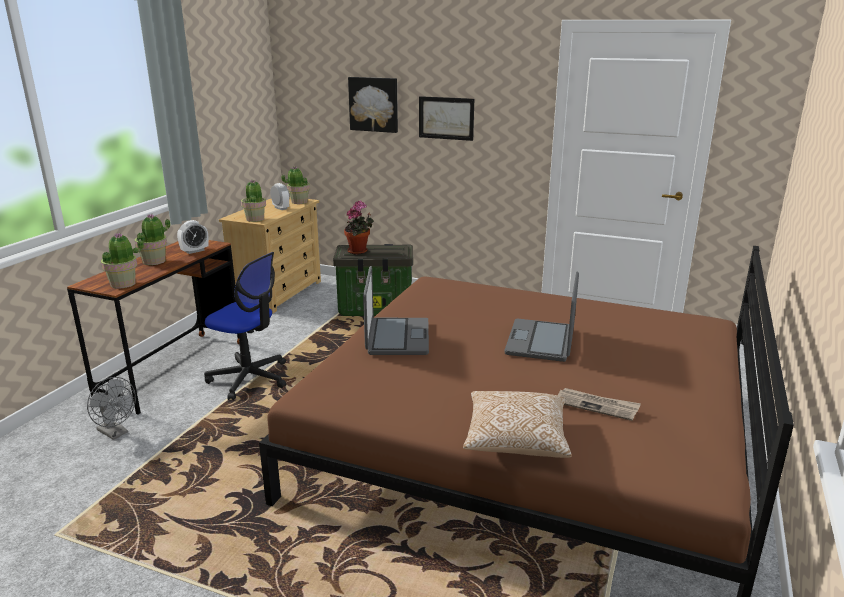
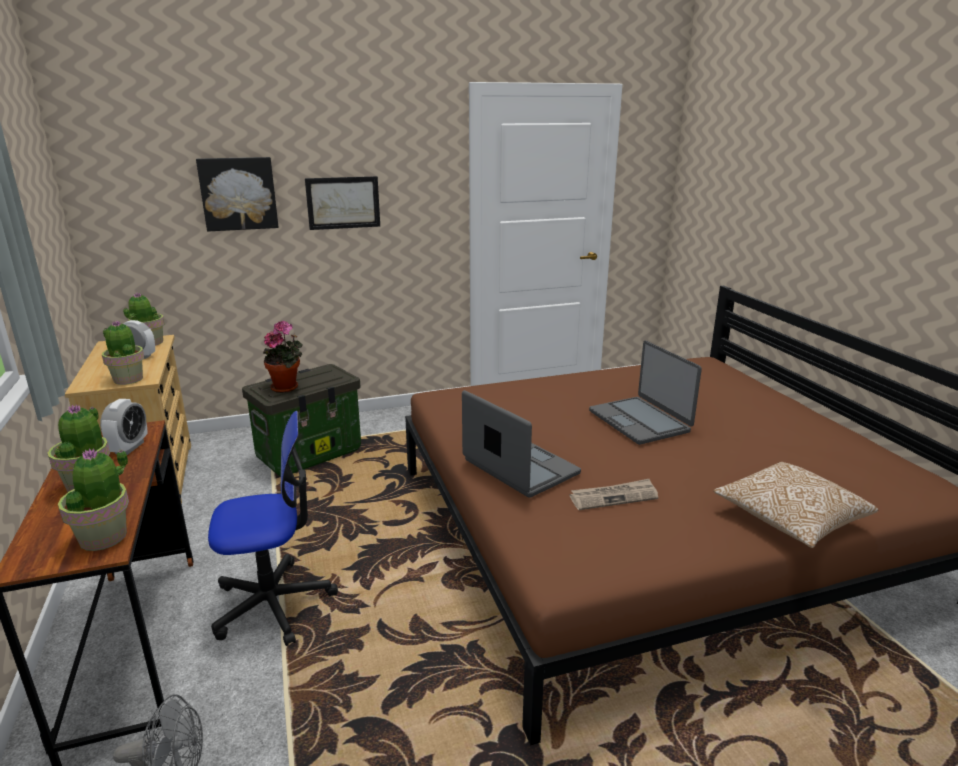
camera: 40 degrees left, 0 degrees up
(597, 406) = (780, 461): newspaper -> newspaper (614, 497)

